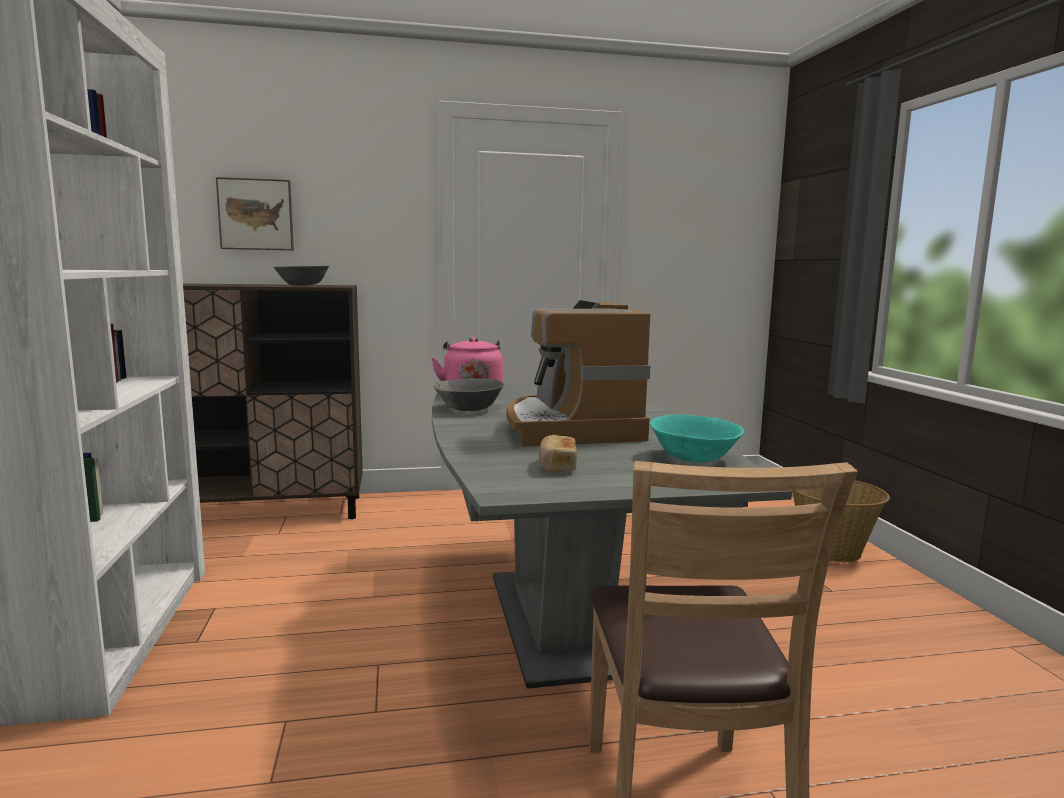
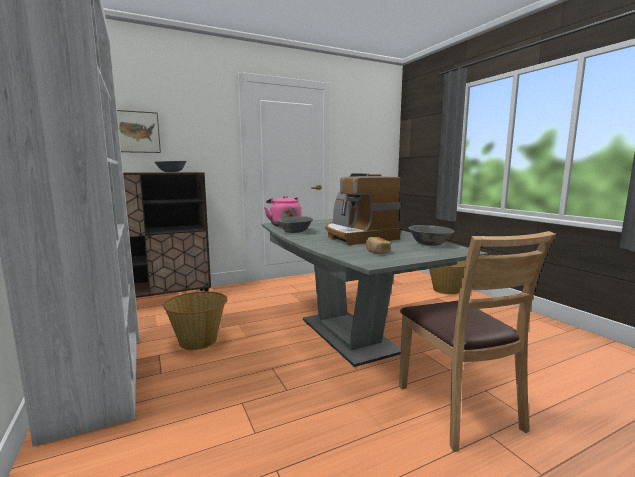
camera: 15 degrees left, 0 degrees up
(290, 593) = (198, 341): none -> basket
(692, 457) = (429, 244): turquoise bowl -> grey bowl

